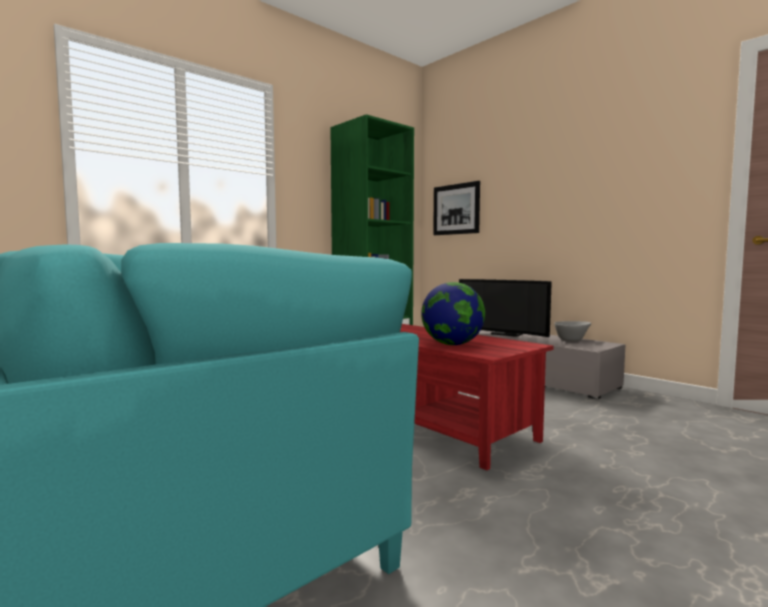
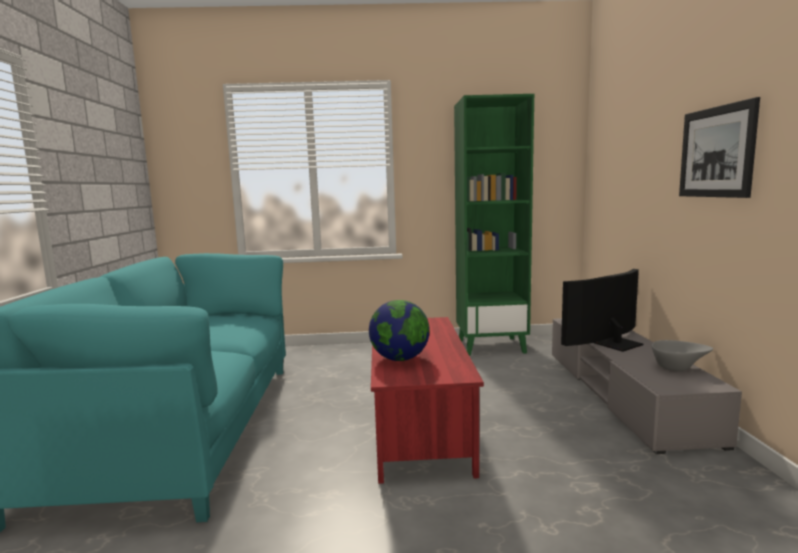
camera: 40 degrees right, 5 degrees up
(456, 209) = (609, 177): picture -> picture (716, 152)
(505, 334) = (612, 342): television -> television turned 75 degrees clockwise

